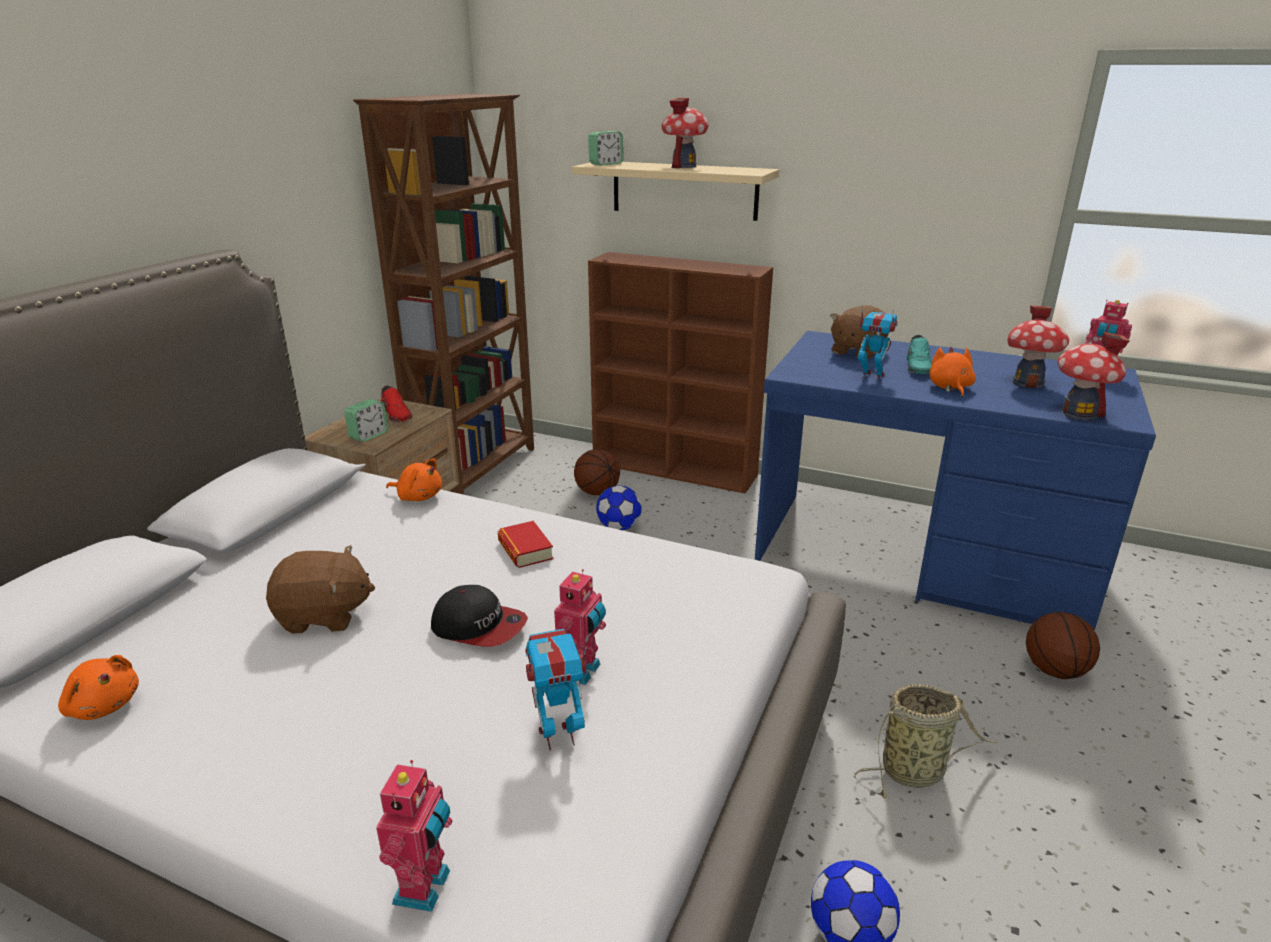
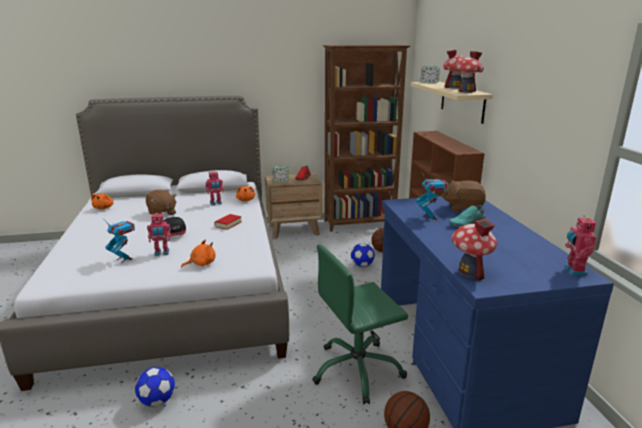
camera: 55 degrees right, 5 degrees down
(425, 888) = (53, 262): toy robot -> toy robot (216, 203)
(902, 653) = (357, 370): none -> green office chair
(916, 771) = (267, 396): basket -> none
(949, 388) = (448, 235): orange plush toy -> orange plush toy (201, 264)
(1028, 383) = (501, 253): toy house -> toy house (466, 91)

